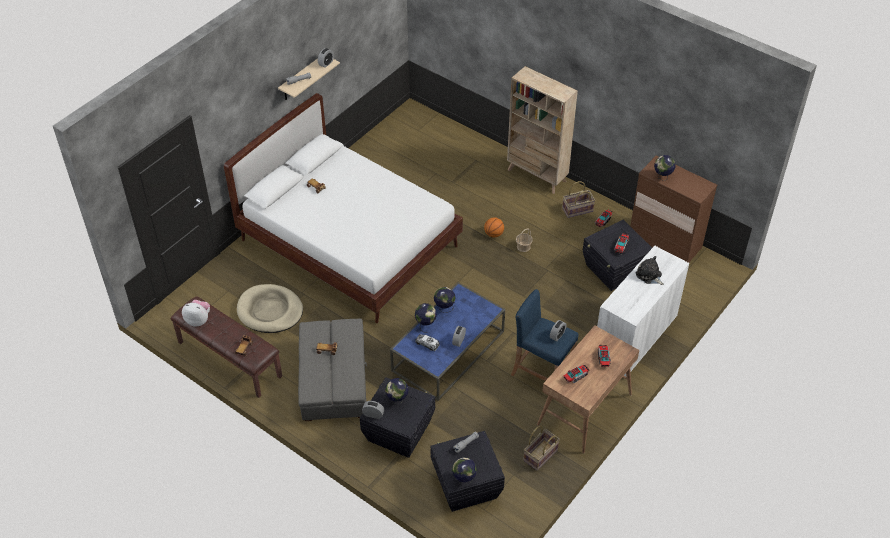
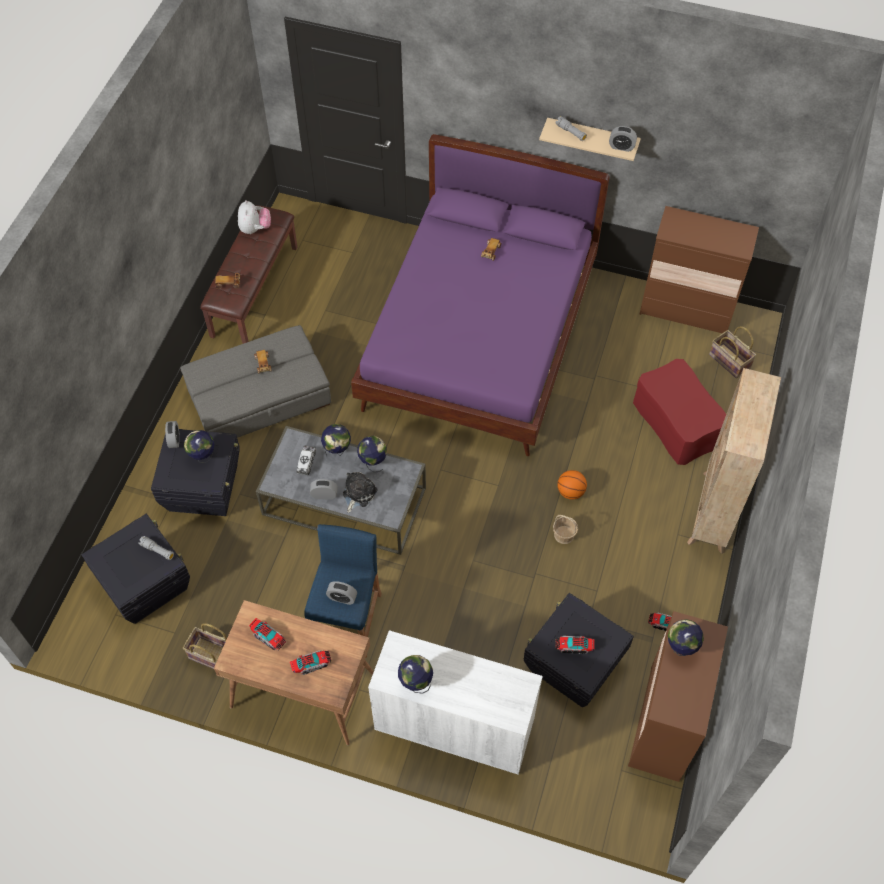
camera: 70 degrees right, 10 degrees up
(270, 311) = (338, 301): beige dog bed -> none
(349, 243) = (479, 339): white bed -> purple bed
(383, 137) = (686, 309): none -> brown dresser
(448, 351) = (344, 502): blue coffee table -> grey coffee table
(464, 480) = (103, 564): globe -> globe (415, 682)
(466, 170) = (677, 423): none -> red ottoman
(577, 210) = (670, 584): basket -> basket (729, 361)
(649, 275) = (475, 683): plush toy -> plush toy (358, 494)

